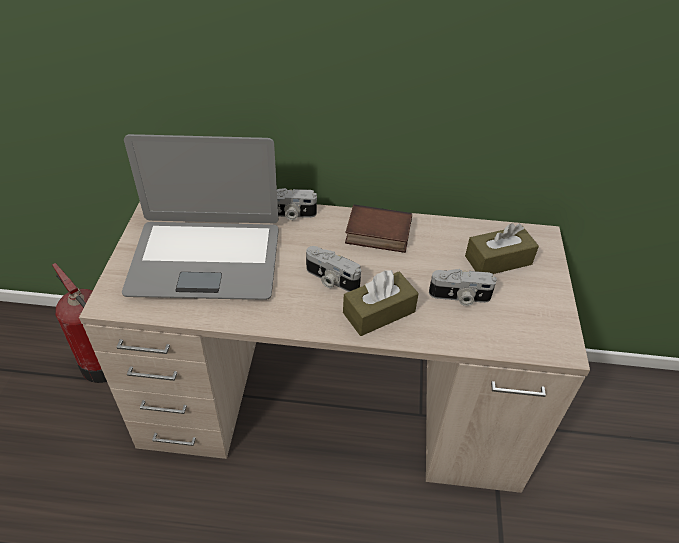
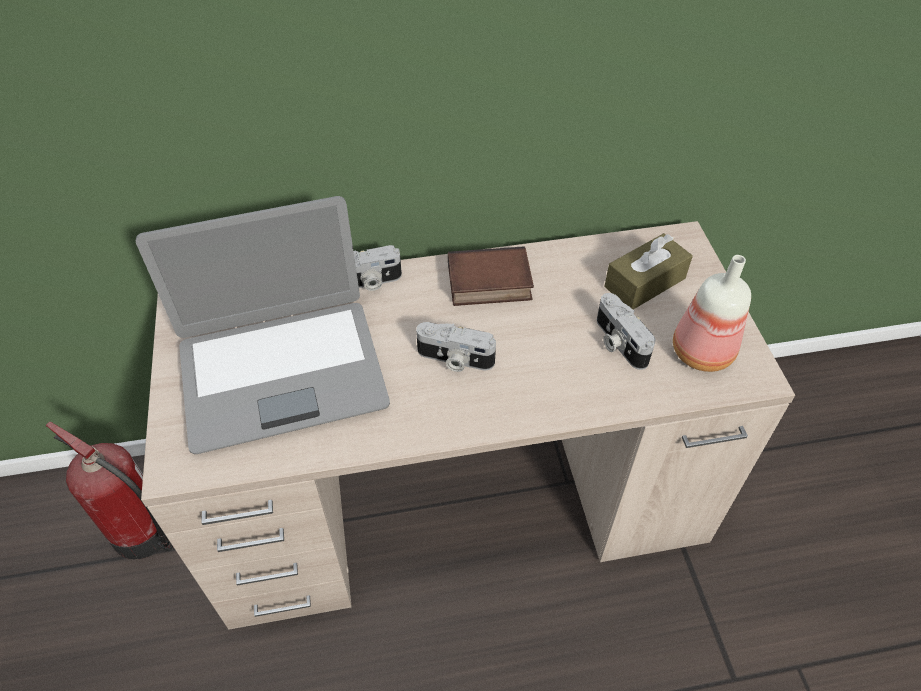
camera: 15 degrees left, 5 degrees up
(379, 312) = (530, 387): brown tissue box -> none
(459, 297) = (618, 342): camera -> camera turned 75 degrees clockwise
(522, 320) = (700, 352): none -> bottle

